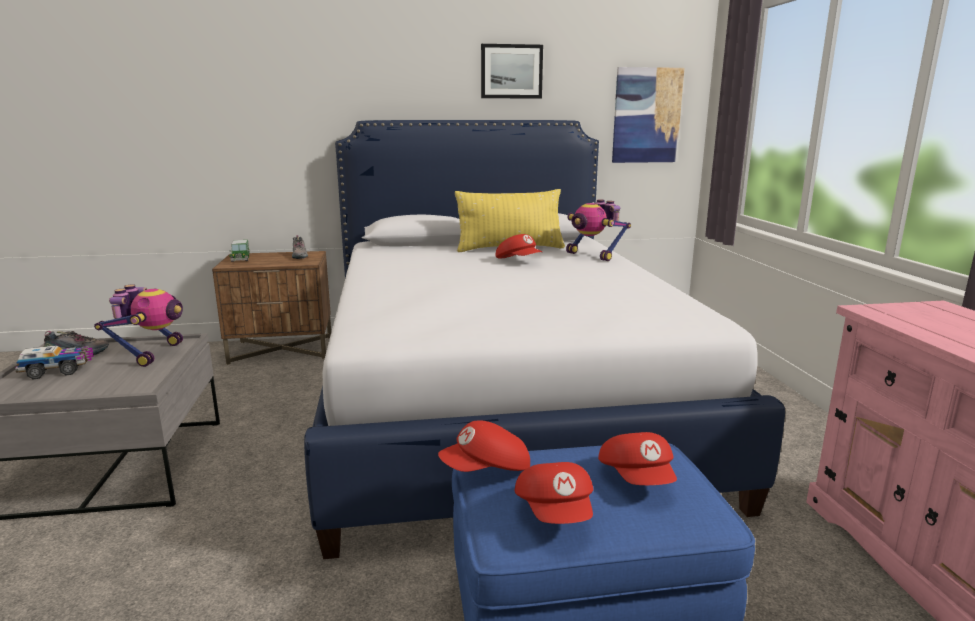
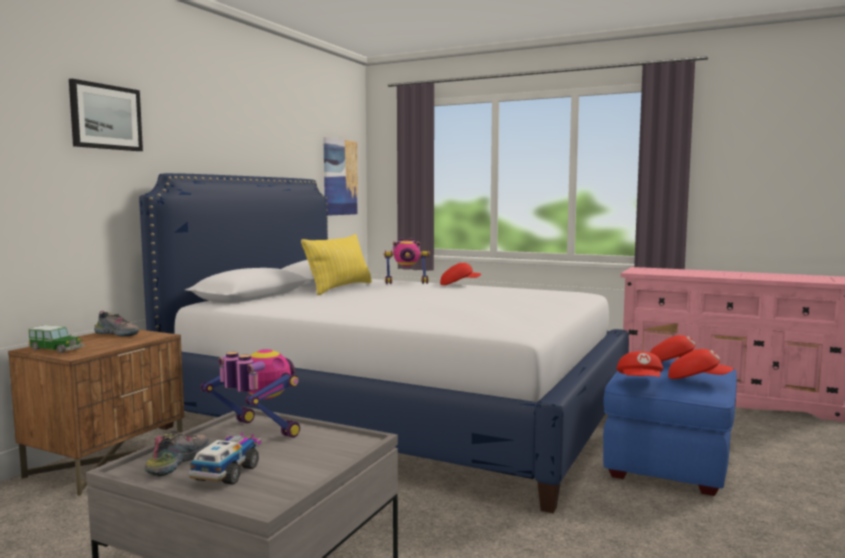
camera: 55 degrees left, 10 degrees down
(511, 71) = (264, 134): picture -> picture (106, 117)
(519, 261) = (384, 292): red cap -> red cap (459, 284)

